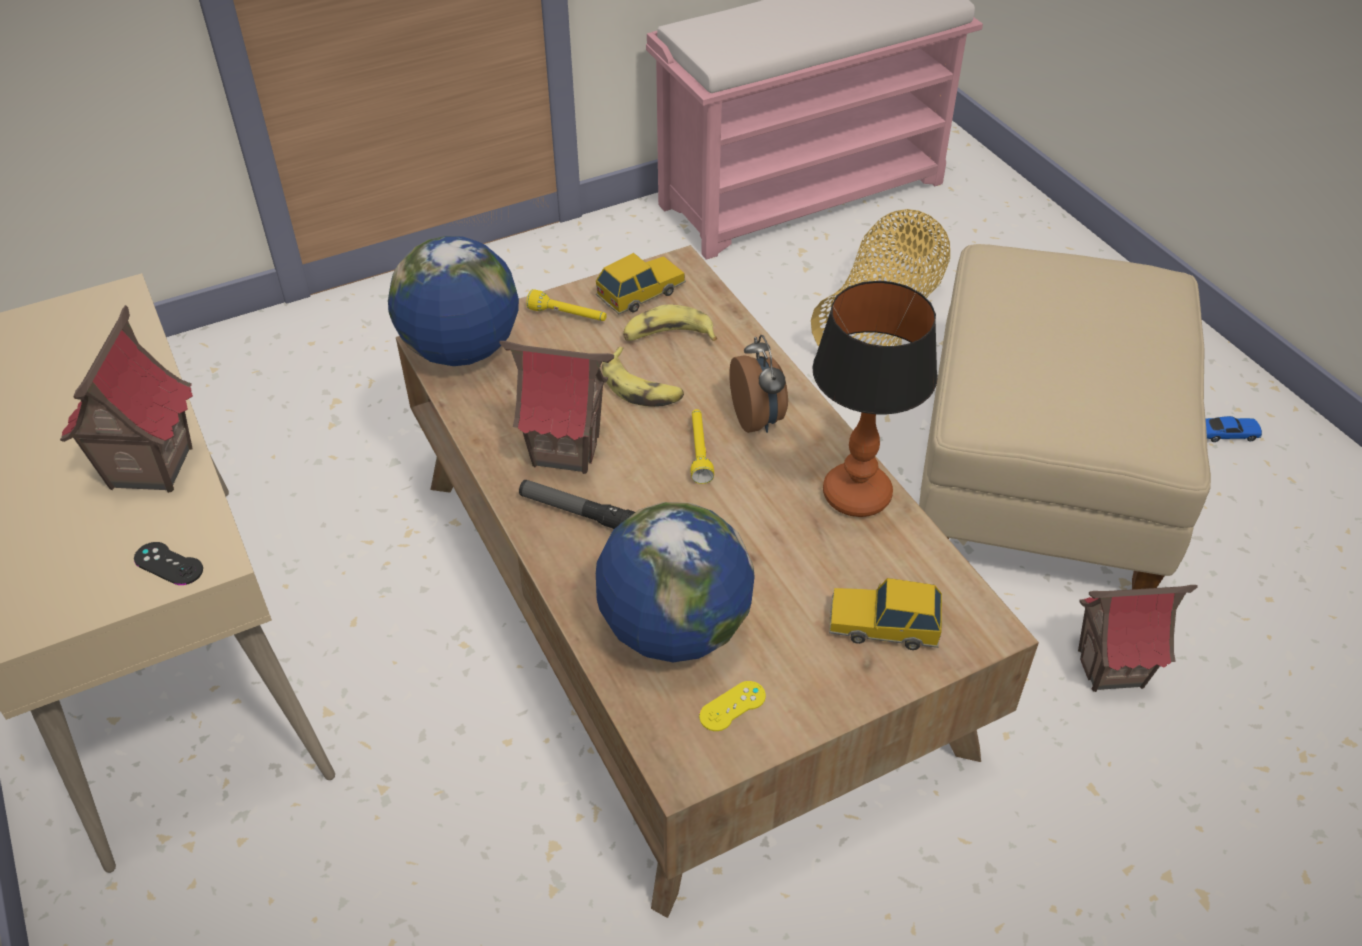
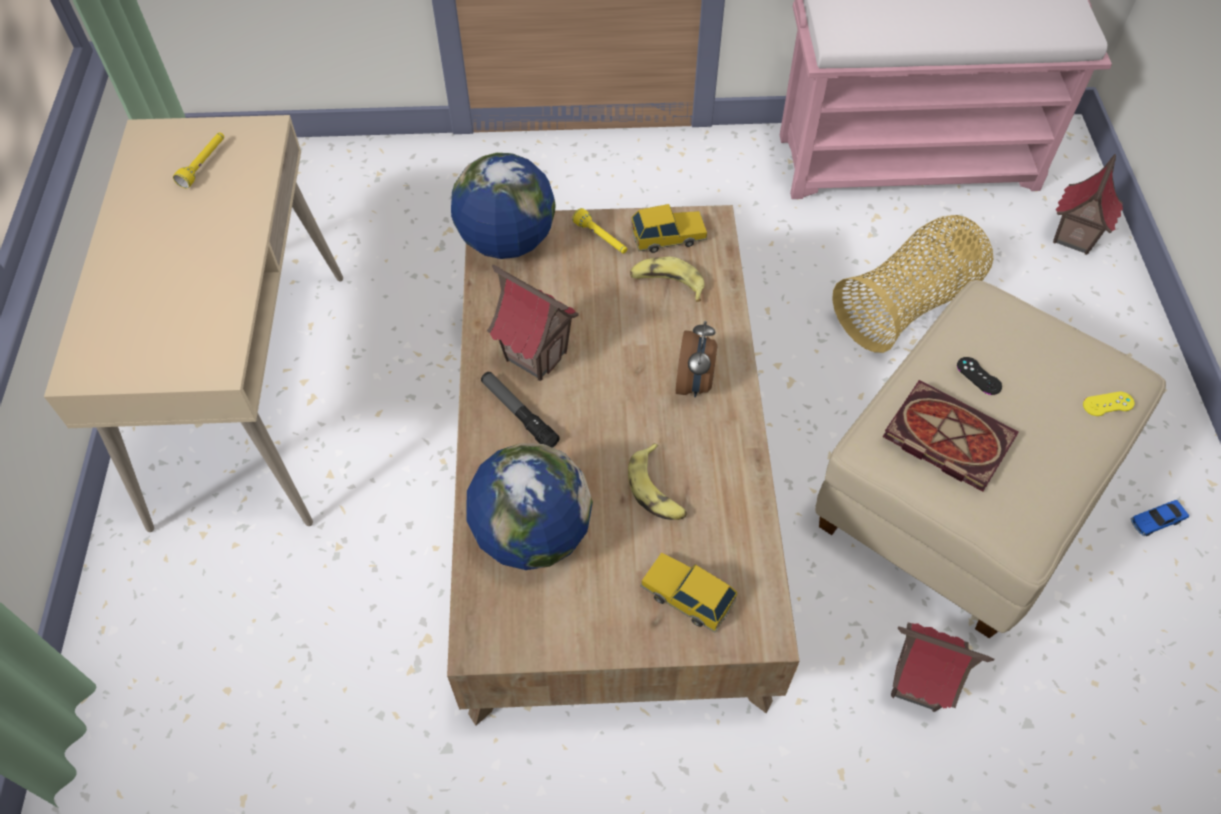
camera: 25 degrees right, 10 degrees up
(150, 467) = (216, 281): toy house -> toy house (1073, 237)
(168, 564) = (191, 362): black game controller -> black game controller (979, 376)
(642, 387) = (622, 322): banana -> banana (657, 490)
(699, 451) = (634, 394): yellow flashlight -> yellow flashlight (204, 164)
(732, 706) = (539, 612): yellow game controller -> yellow game controller (1108, 404)
(858, 495) = (733, 479): table lamp -> none
(1040, 384) = (944, 437): none -> book
(1227, 434) = (1156, 521): toy car -> toy car turned 135 degrees clockwise

